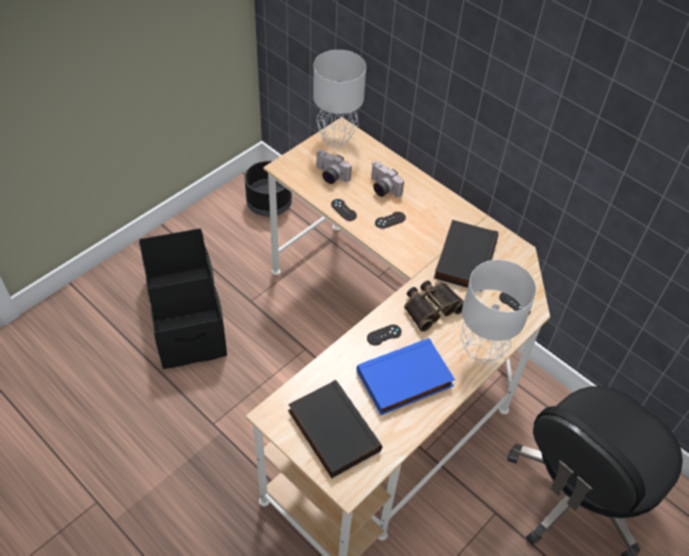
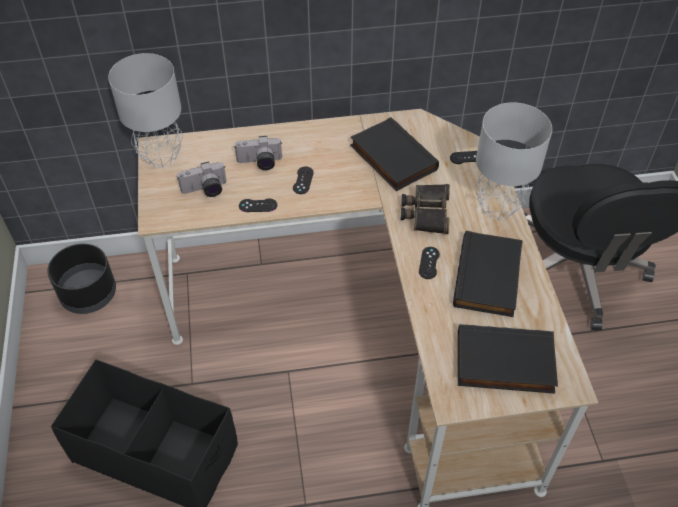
camera: 50 degrees left, 0 degrees up
(405, 380) = (489, 278): blue book -> black book

